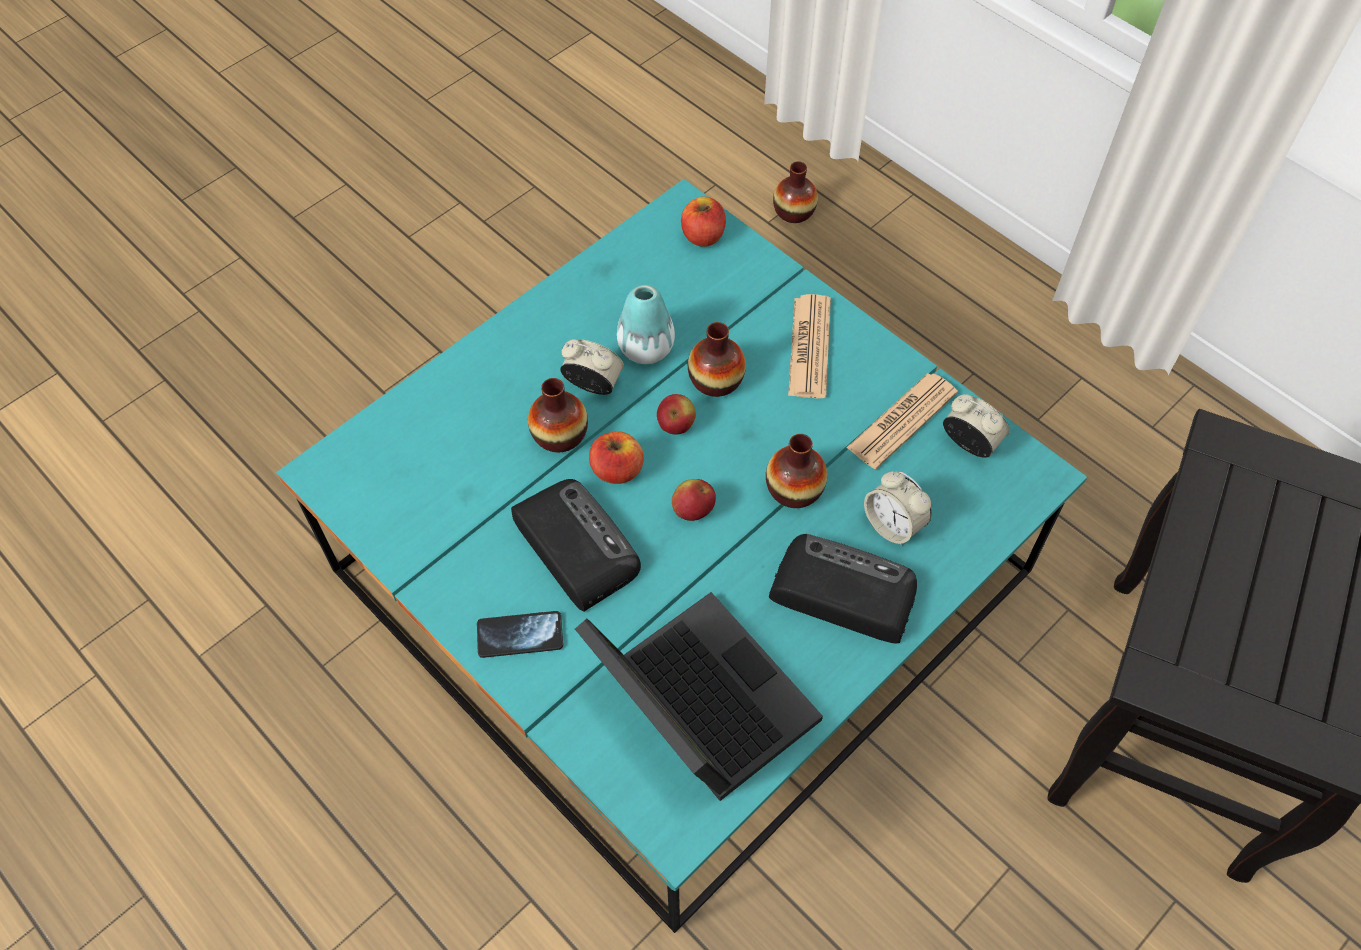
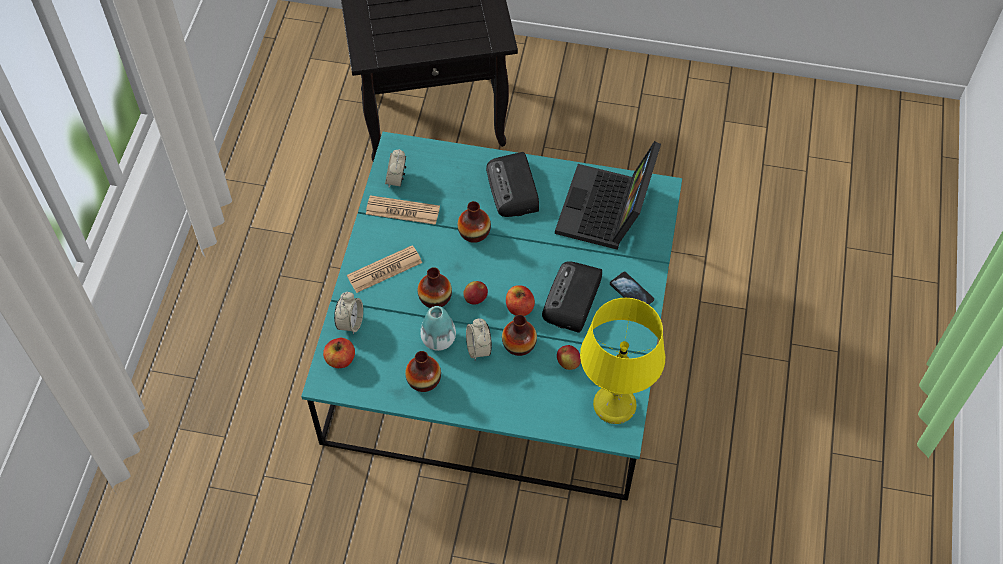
camera: 125 degrees left, 0 degrees up
(369, 489) = (614, 405): none -> yellow table lamp
(693, 510) = (516, 264): apple -> apple (568, 363)
(794, 211) = (207, 427): vase -> vase (424, 380)
(893, 525) = (464, 187): alarm clock -> alarm clock (350, 323)

